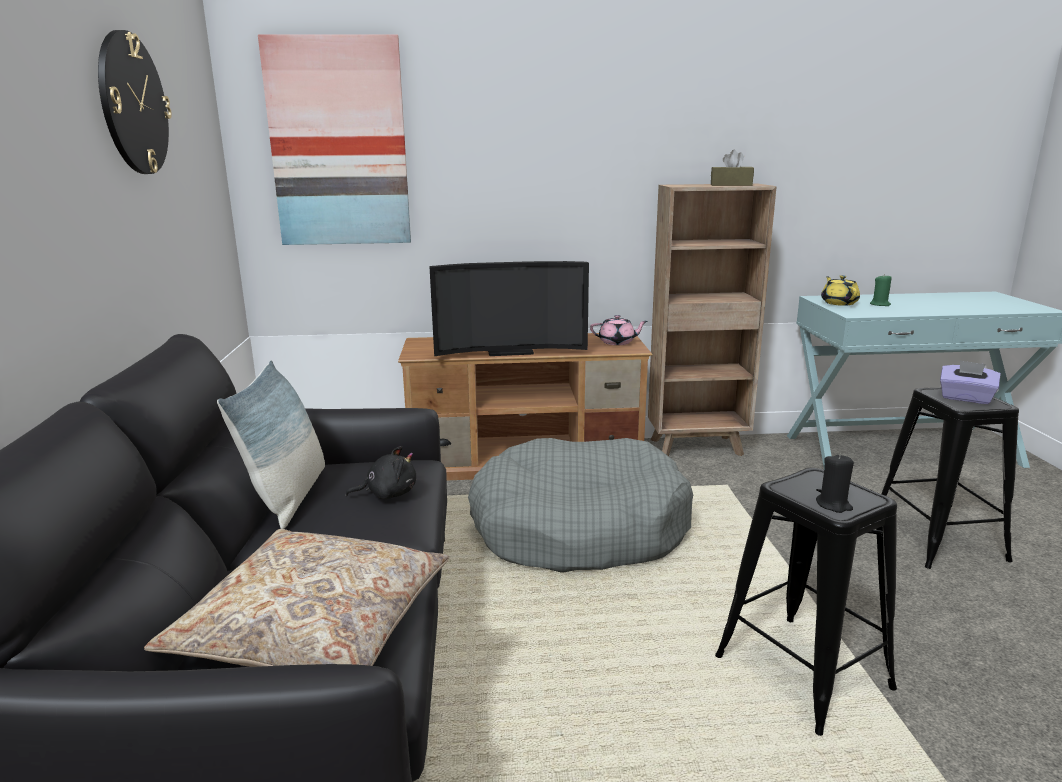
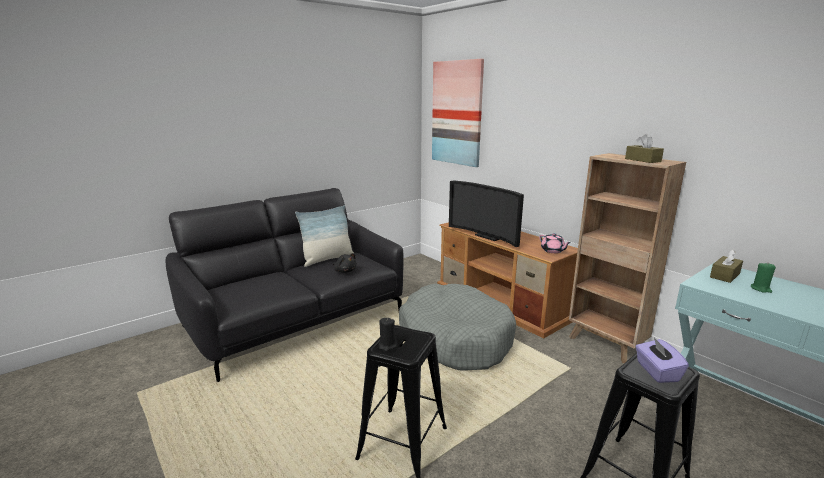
camera: 55 degrees right, 0 degrees up
(133, 104) = (343, 99): wall clock -> none
(316, 627) = (251, 292): beige pillow -> none
(839, 303) = (724, 275): yellow teapot -> brown tissue box

